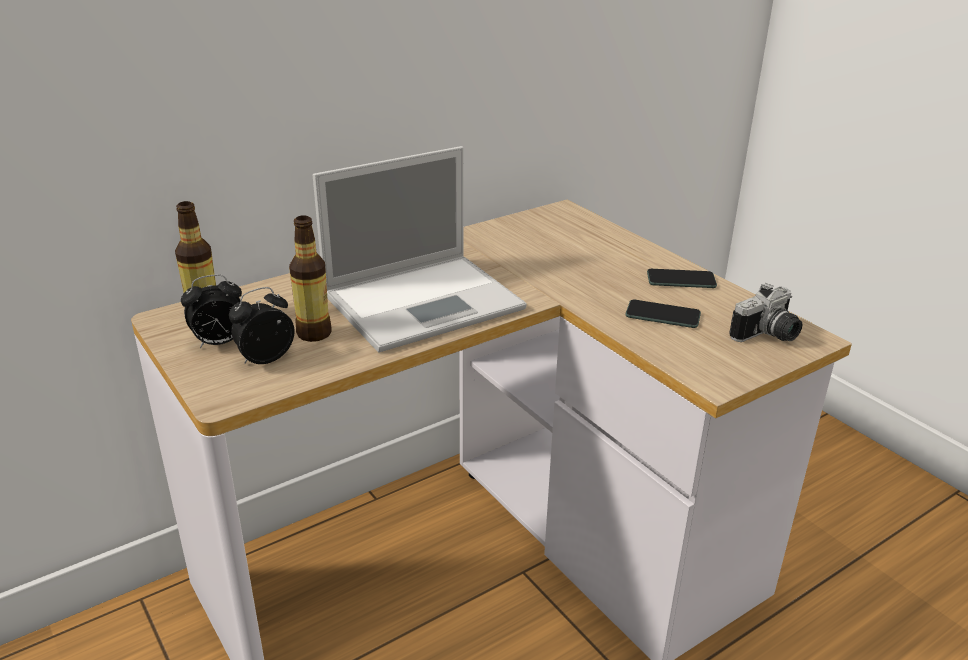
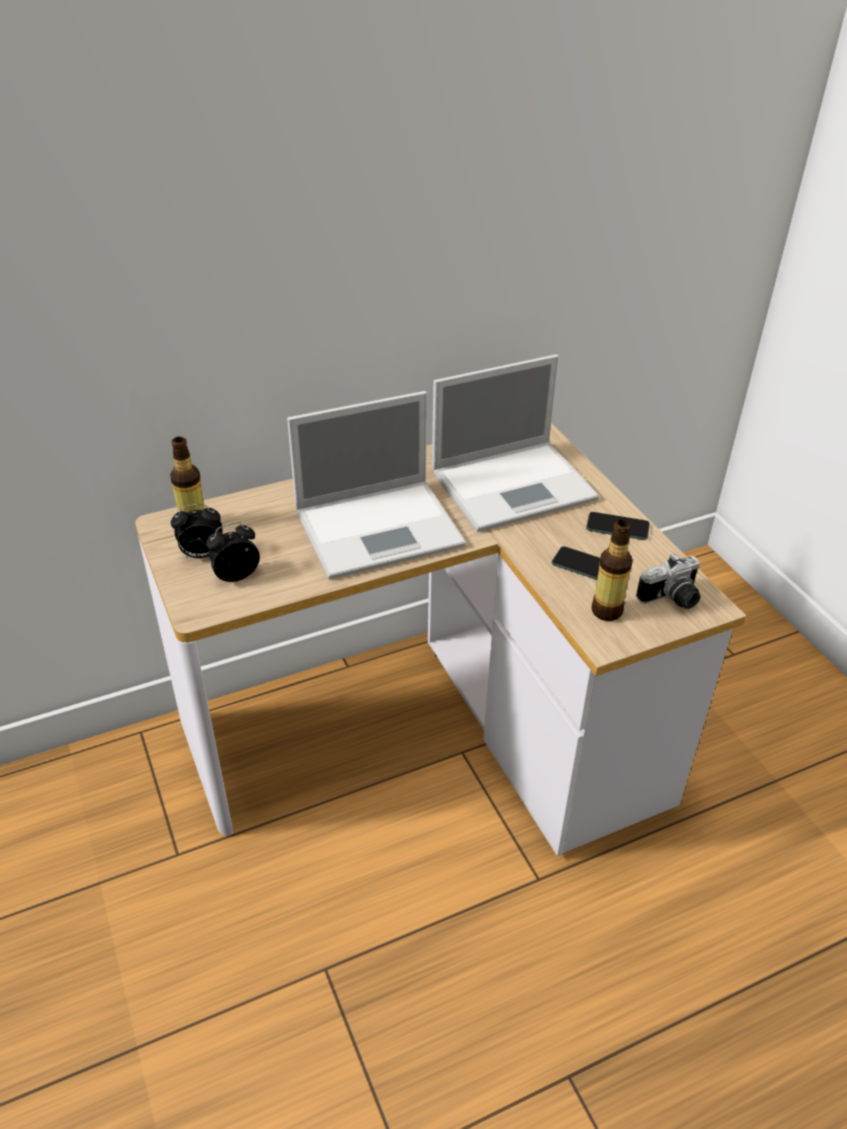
camera: 10 degrees right, 10 degrees up
(314, 333) = (280, 553): bottle -> bottle (606, 611)
(559, 254) = (516, 484): none -> laptop

